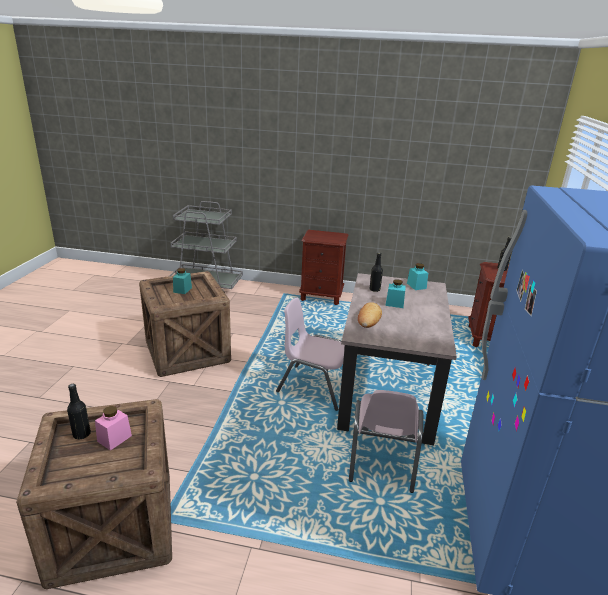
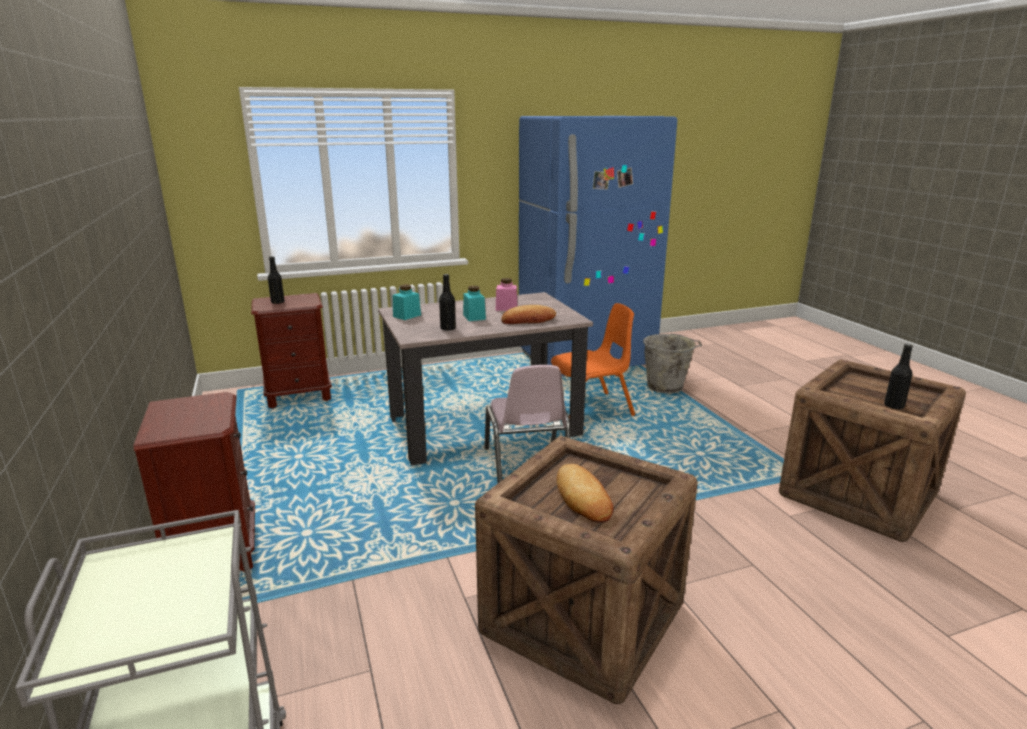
camera: 120 degrees left, 5 degrees down
(114, 438) = (861, 392): pink jar -> pink jar (506, 308)
(182, 290) = (583, 498): turquoise jar -> bread
(382, 458) = (588, 410): pink chair -> orange chair
(403, 560) = (666, 387): none -> grey bucket

